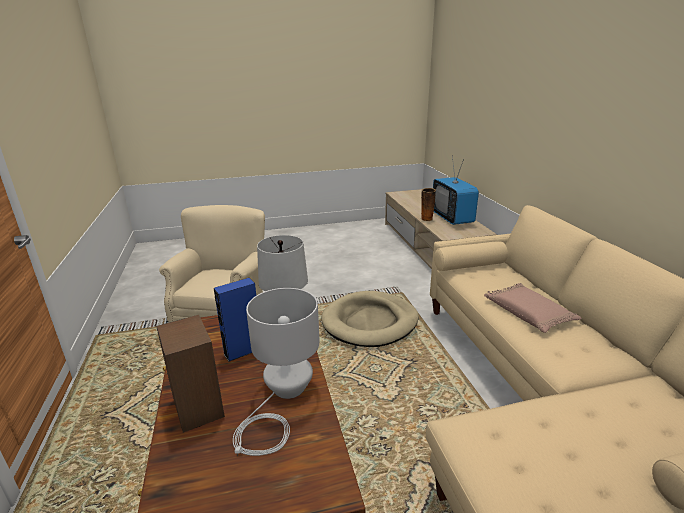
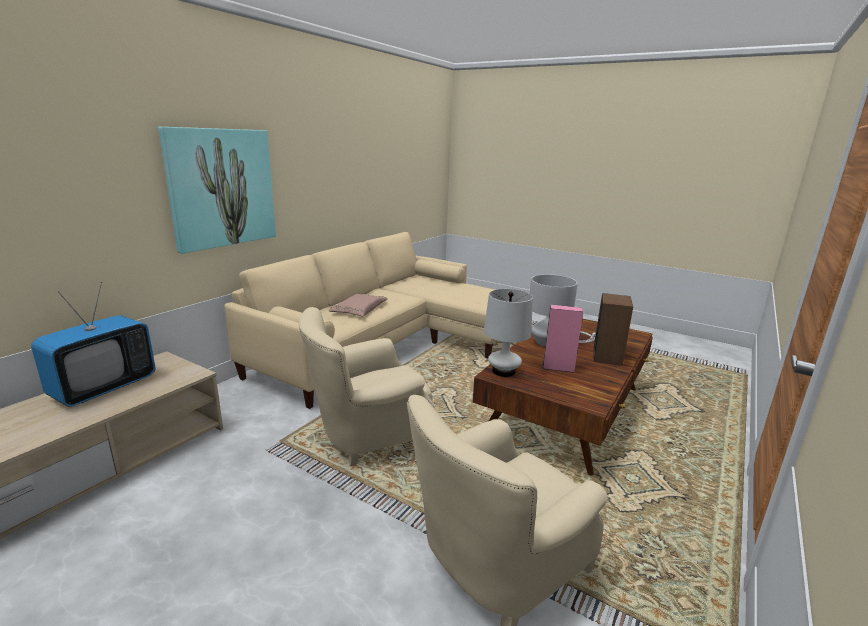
camera: 135 degrees left, 5 degrees down
(243, 351) = (558, 368): blue speaker -> pink speaker
(370, 322) = (368, 435): beige dog bed -> beige armchair
(426, 219) = (118, 405): vase -> none
(565, 125) = (221, 188): none -> picture

